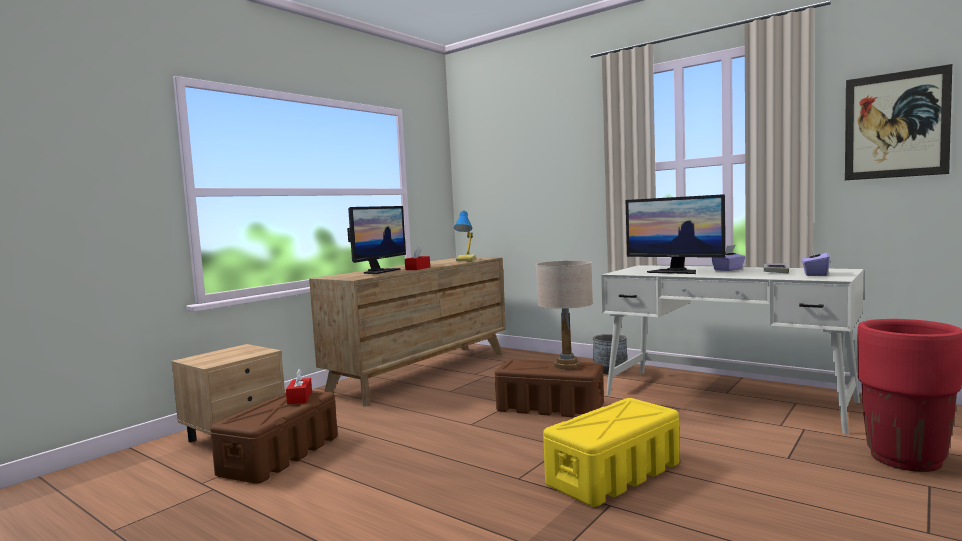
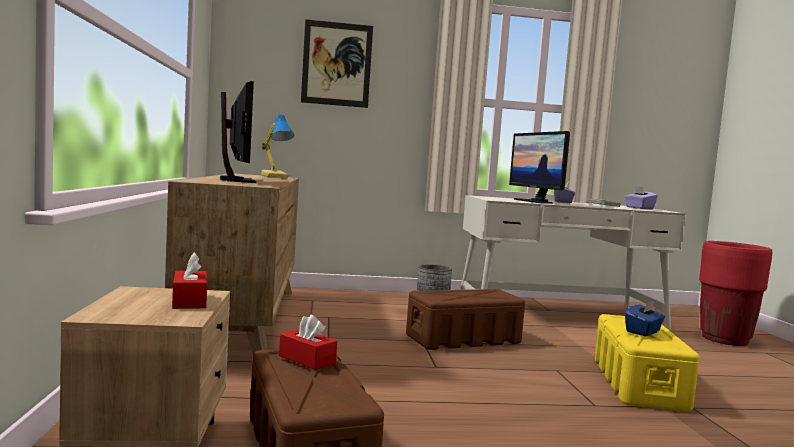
camera: 45 degrees left, 0 degrees up
(418, 268) = (273, 181): red tissue box -> red tissue box (189, 301)
(567, 365) = (481, 293): beige table lamp -> none
(607, 419) = (643, 332): none -> blue tissue box
(675, 272) = (535, 201): monitor -> monitor turned 75 degrees clockwise
(895, 125) = (653, 102): picture -> picture (337, 64)

